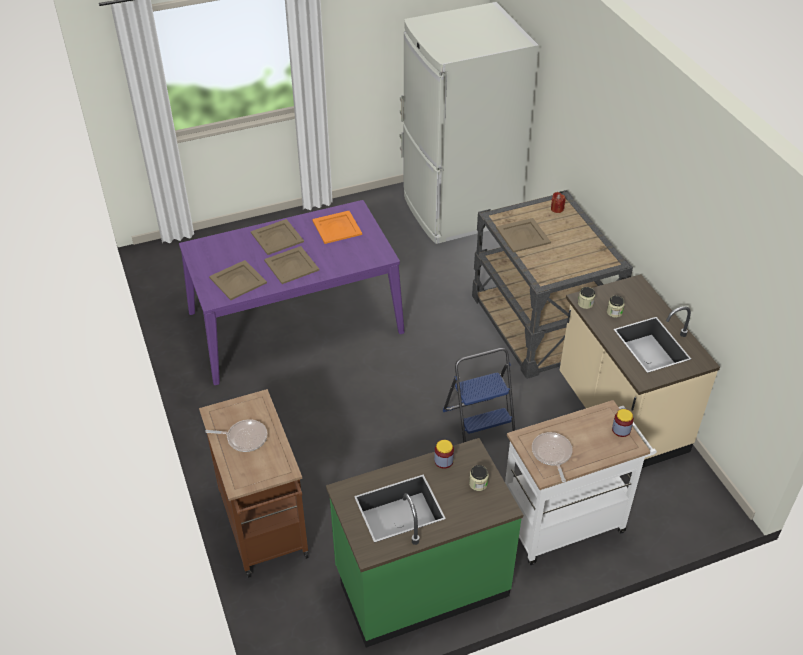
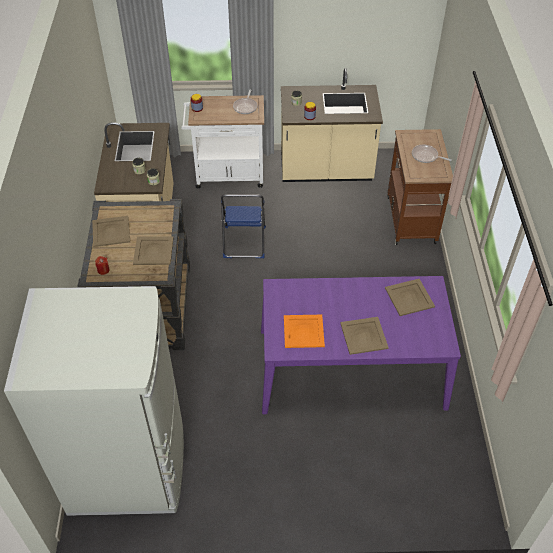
camera: 160 degrees left, 5 degrees up
(291, 265) = (359, 300): beige tray -> beige tray (111, 231)
(421, 582) = (326, 170): green counter -> beige counter

